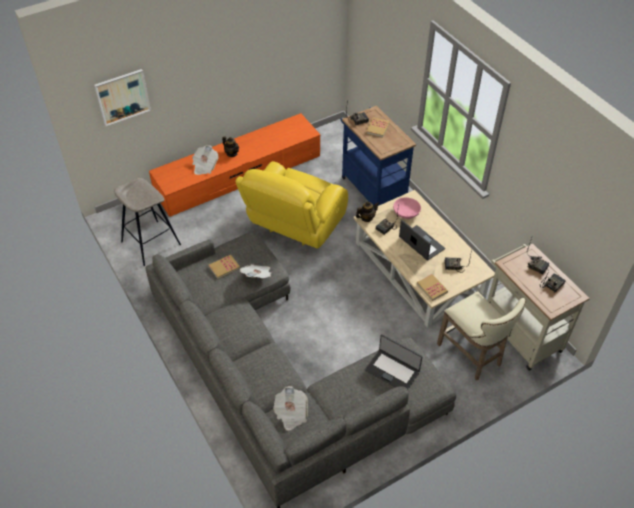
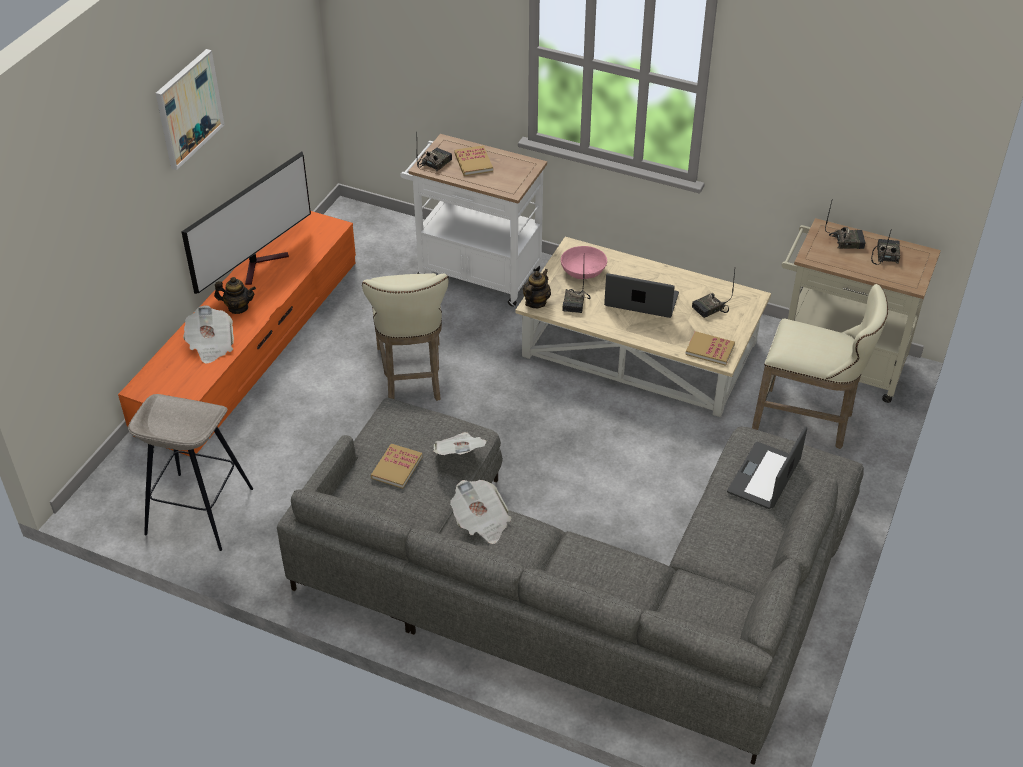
camera: 35 degrees left, 5 degrees down
(122, 97) = (65, 261): picture -> picture (188, 108)
(260, 136) = (261, 264): none -> television
(291, 413) = (690, 607): newspaper -> newspaper (481, 522)
(294, 226) = (411, 376): yellow armchair -> beige stool
(372, 188) = (475, 273): blue cart -> white cart
(392, 370) = (765, 476): laptop -> laptop turned 120 degrees clockwise

